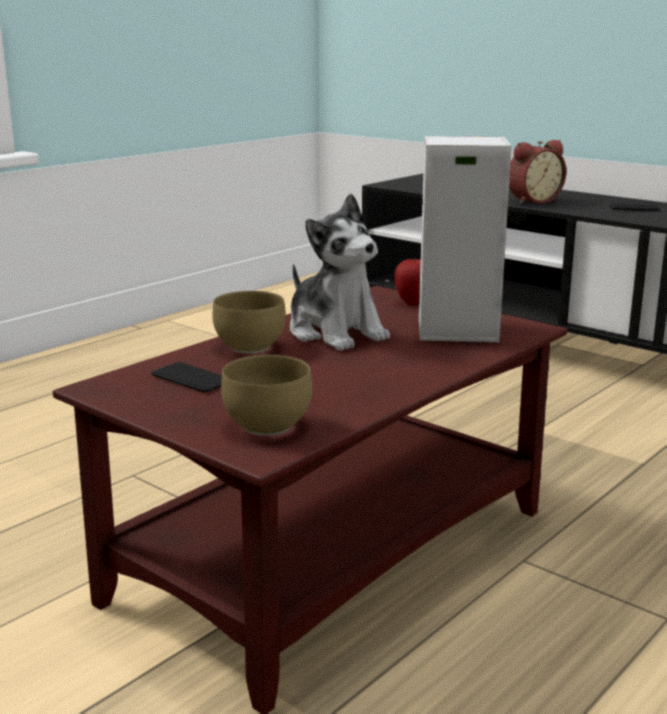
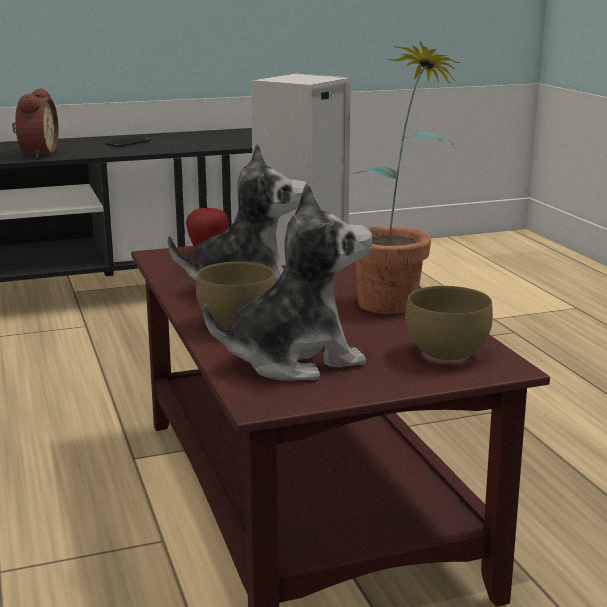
camera: 60 degrees left, 0 degrees up
(191, 379) = (293, 359): phone -> plush toy
(393, 383) = (397, 298): none -> potted plant

